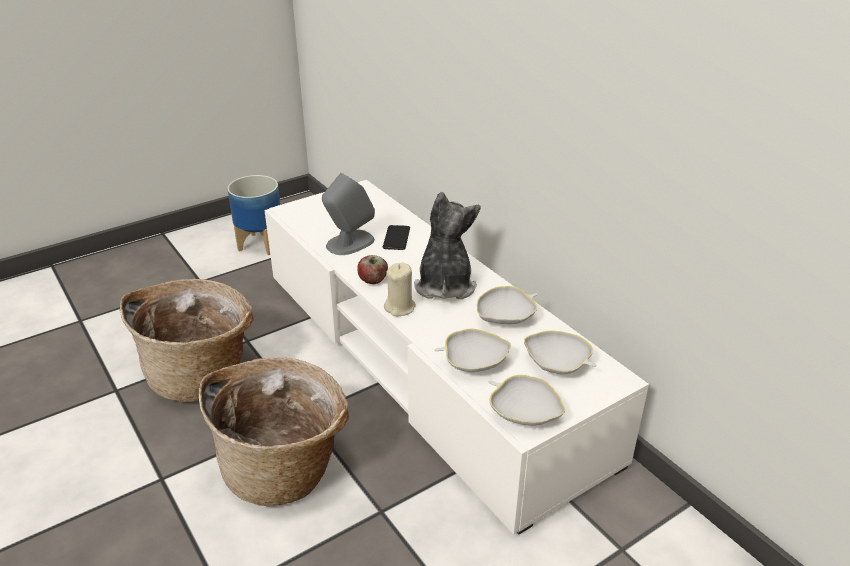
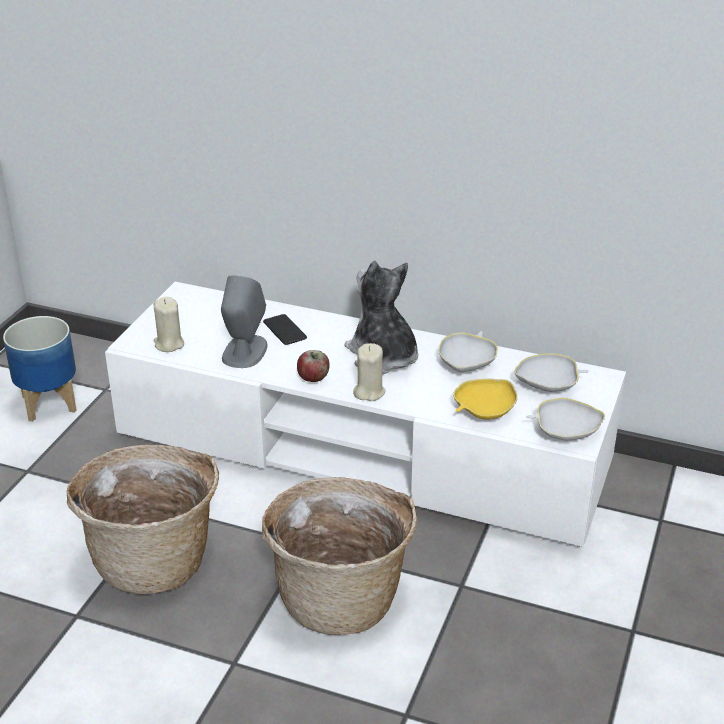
camera: 35 degrees left, 0 degrees up
(308, 219) = (169, 344): none -> beige candle
(473, 362) = (484, 411): white bowl -> yellow bowl

